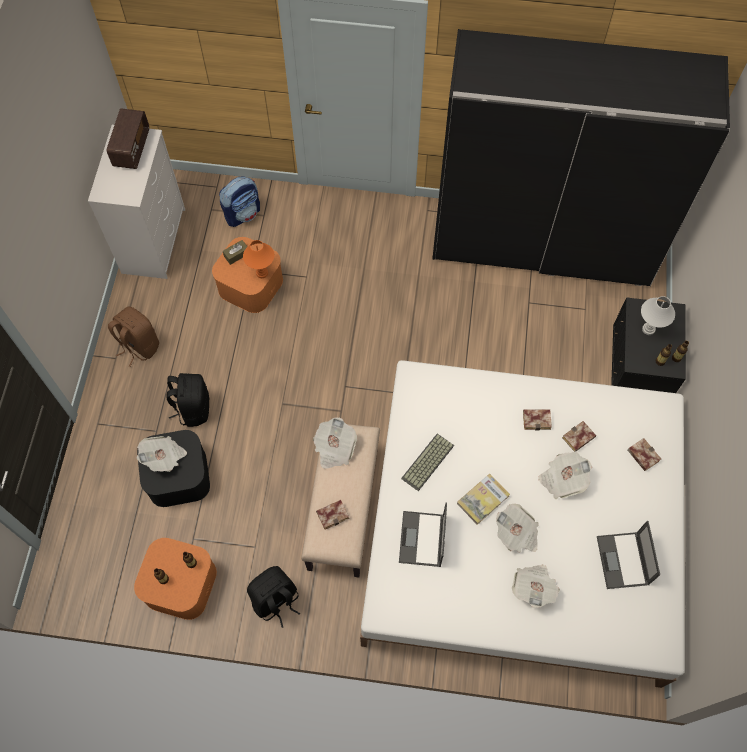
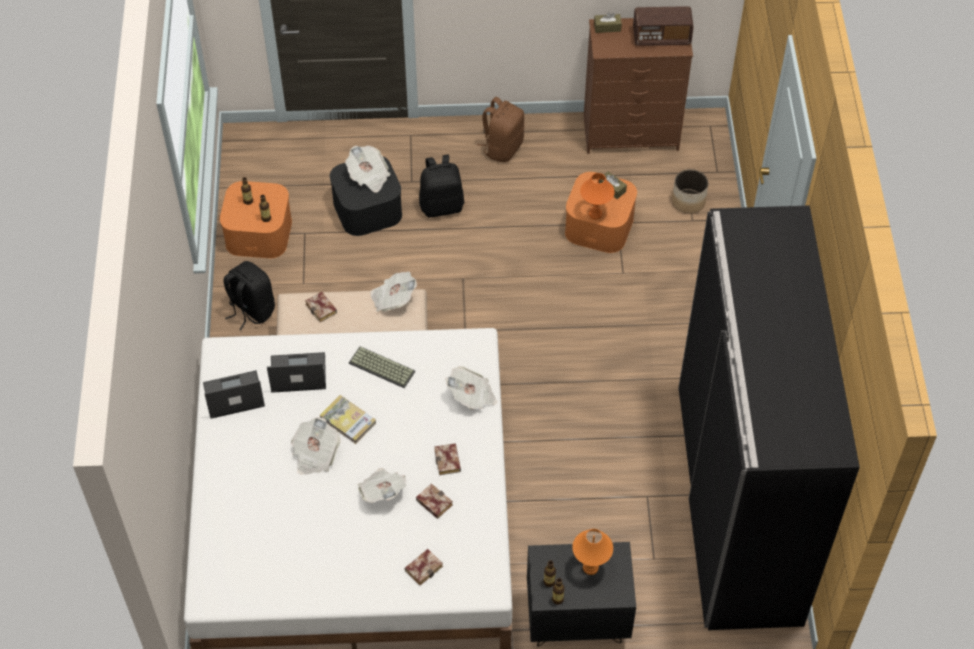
camera: 80 degrees right, 10 degrees down
(104, 188) = (607, 27): none -> brown tissue box
(154, 240) = (631, 132): white dresser -> brown dresser
(243, 213) = (688, 201): backpack -> planter
(533, 587) = (259, 475): newspaper -> newspaper (472, 396)
(623, 561) = (297, 555): laptop -> laptop (233, 395)
(648, 329) = (590, 567): white table lamp -> orange table lamp

